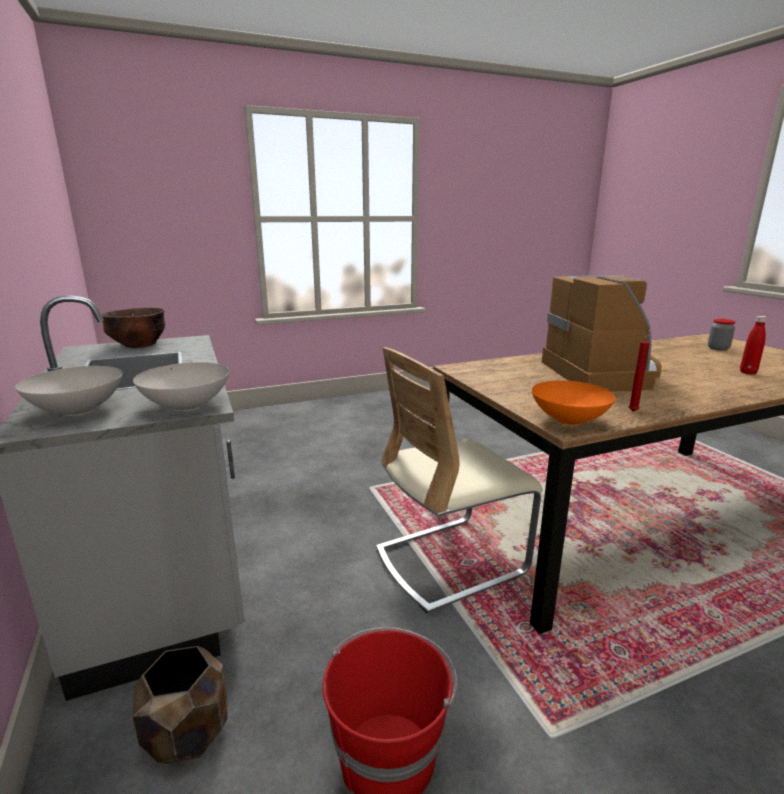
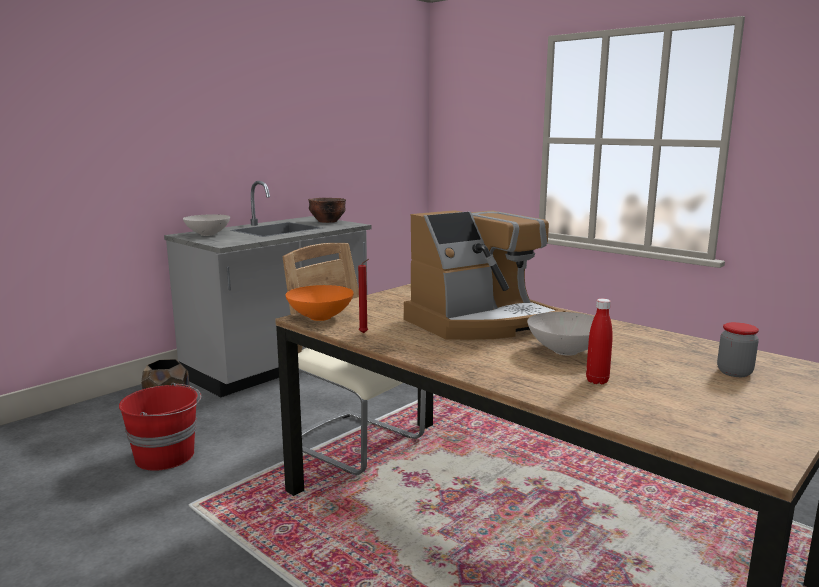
camera: 65 degrees right, 5 degrees down
(187, 405) = (224, 242): white bowl -> white bowl (567, 351)

